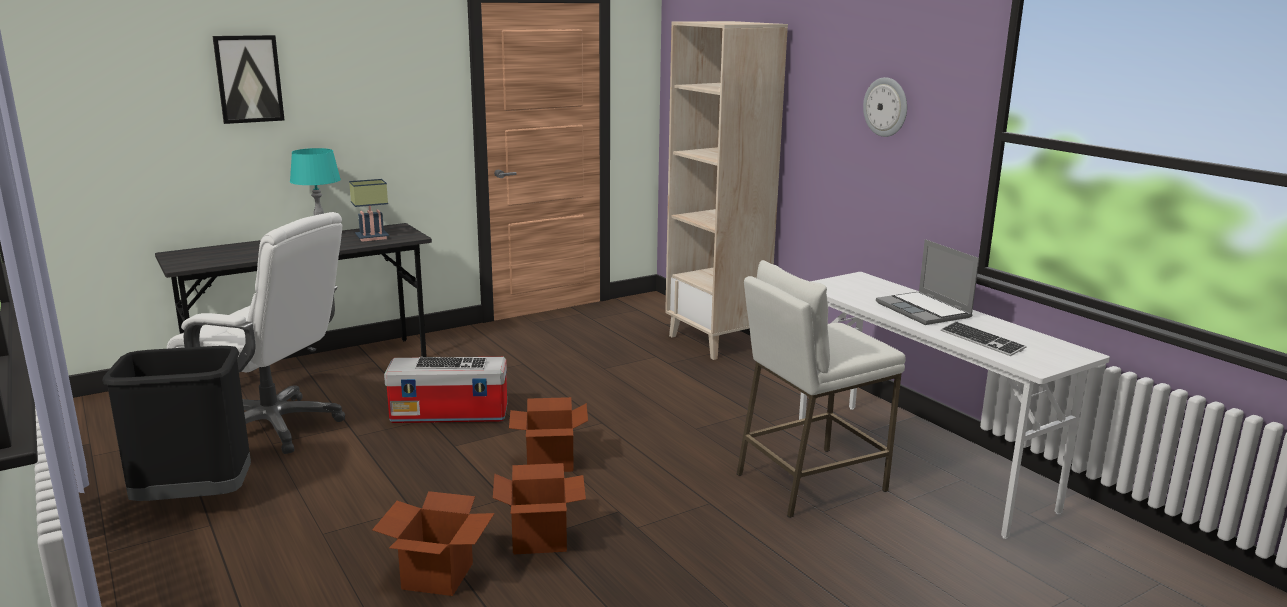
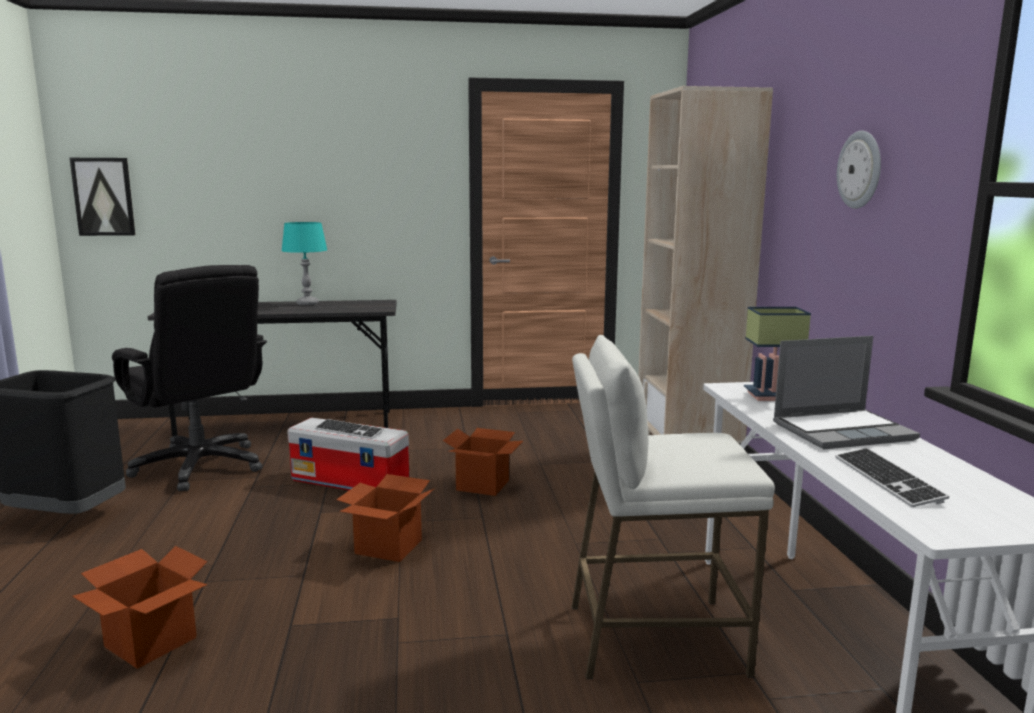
camera: 25 degrees right, 5 degrees down
(248, 79) = (257, 156): picture -> picture (103, 196)
(273, 427) = (200, 466): white office chair -> black office chair
(373, 237) = (348, 307): table lamp -> table lamp (772, 395)
(539, 539) = (286, 628): cardboard box -> cardboard box (482, 485)
(924, 310) = (843, 431): laptop -> laptop turned 105 degrees counterclockwise

